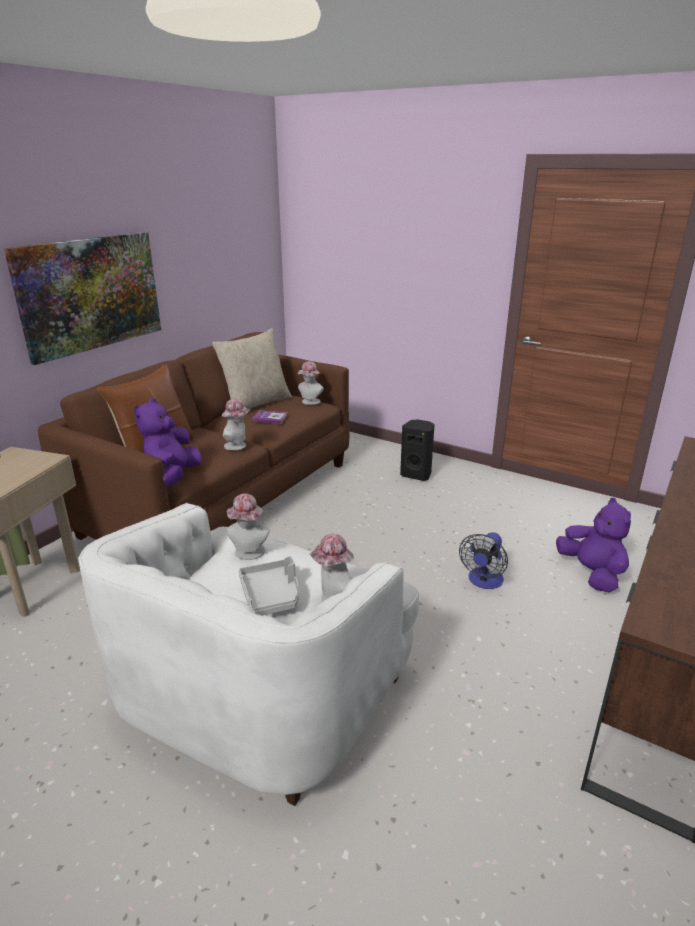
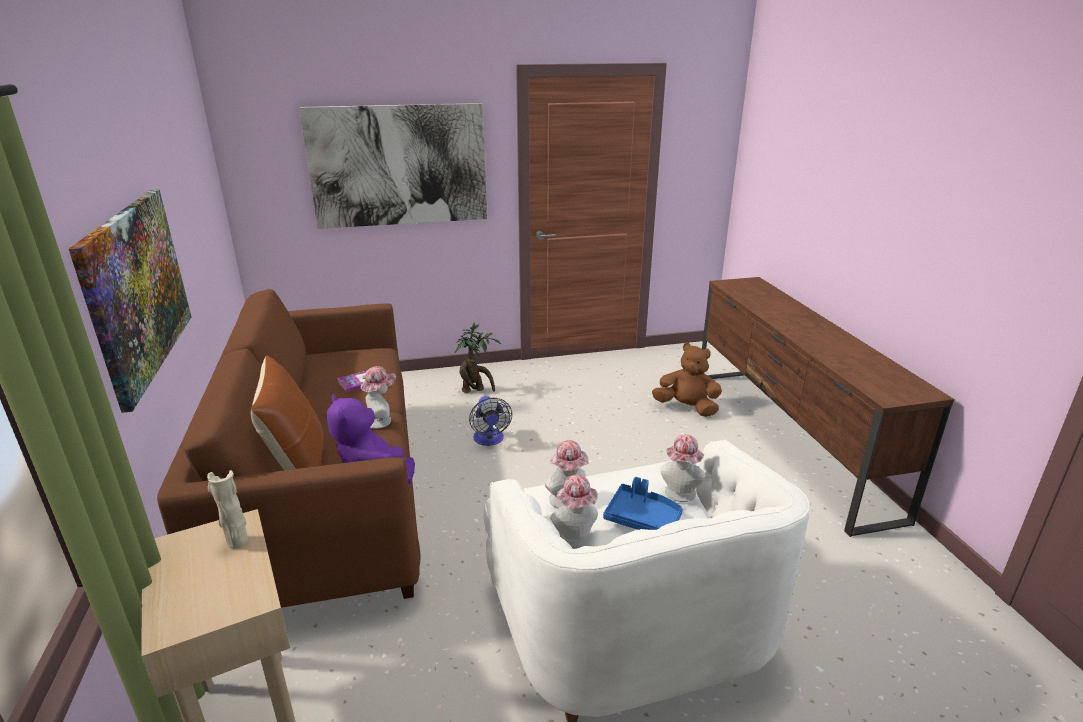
camera: 45 degrees left, 0 degrees up
(33, 466) = (238, 542): none -> beige vase
(256, 403) = (313, 374): beige pillow -> none
(271, 595) = (643, 518): grey tray -> blue tray
(310, 402) = (368, 352): hat -> hat (575, 539)
(404, 249) = (398, 166): none -> picture
(417, 474) = (476, 390): black speaker -> potted plant
(483, 582) = (640, 448): fan -> fan (489, 440)
(591, 573) = (687, 408): purple plush toy -> brown plush toy

